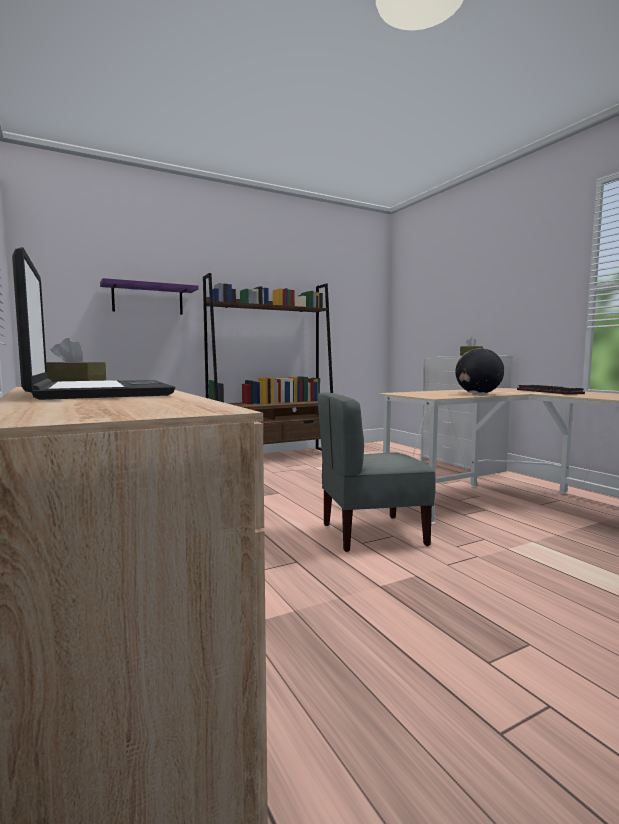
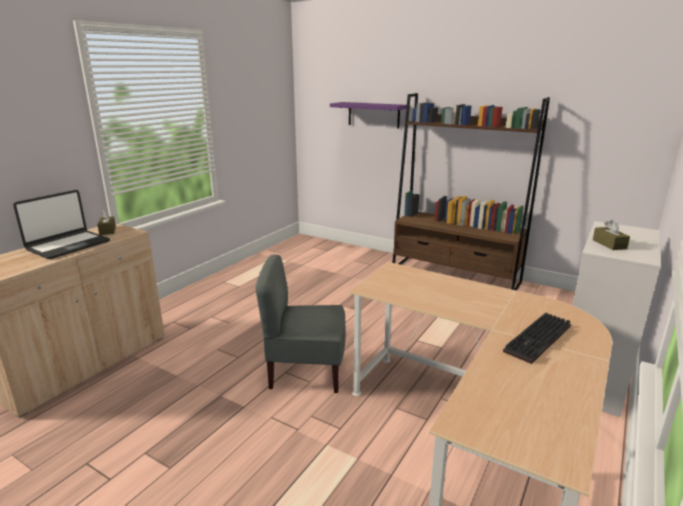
camera: 60 degrees right, 15 degrees up
(372, 534) = (305, 372): grey chair -> grey chair turned 45 degrees counterclockwise
(478, 394) = (438, 302): globe -> none

